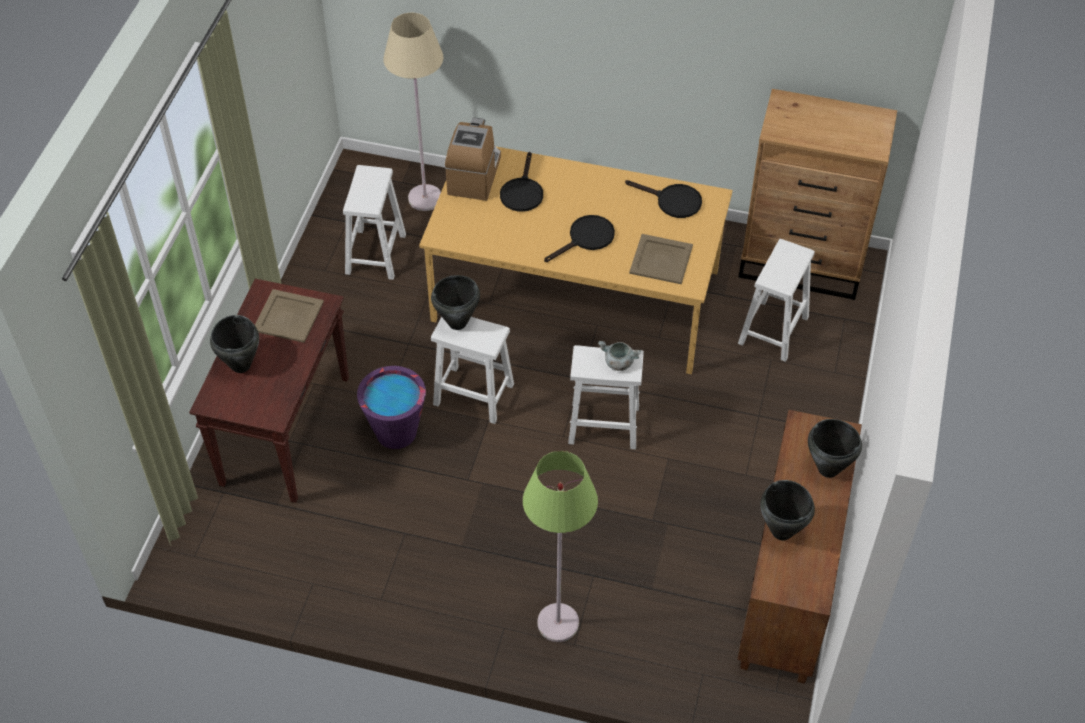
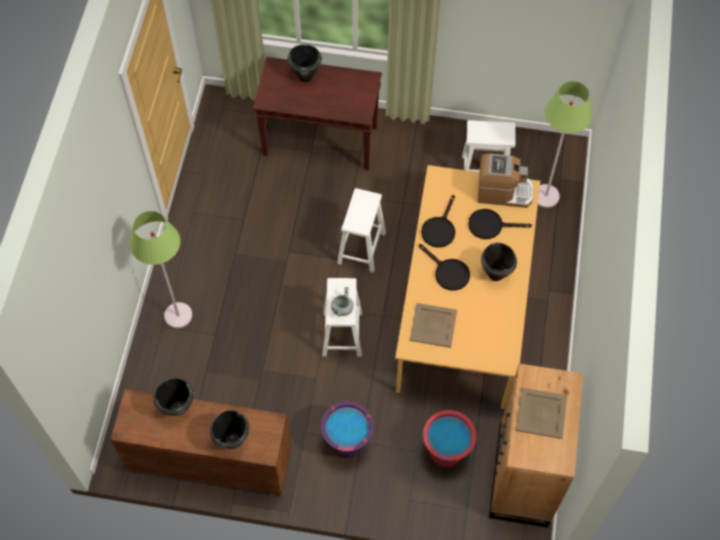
camera: 85 degrees right, 10 degrees up
(287, 316) = (349, 95): beige tray -> beige tray (541, 412)
(396, 432) = (324, 204): purple bucket -> purple bucket (347, 443)
(425, 198) = (546, 196): beige floor lamp -> green floor lamp
(458, 323) = (369, 203): black cooking pot -> black cooking pot (495, 275)
(672, 201) = (497, 331): black frying pan -> black frying pan (439, 229)
(773, 331) = (446, 452): white stool -> red bucket

